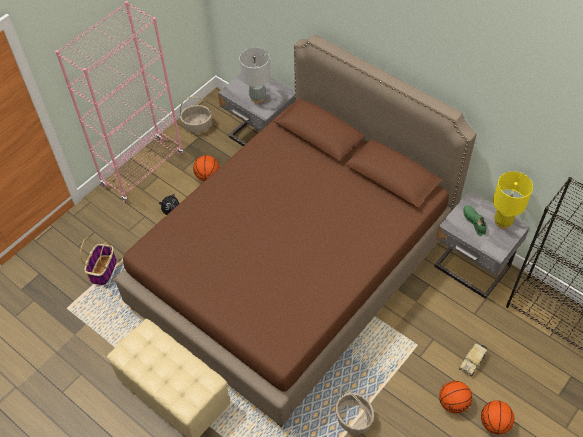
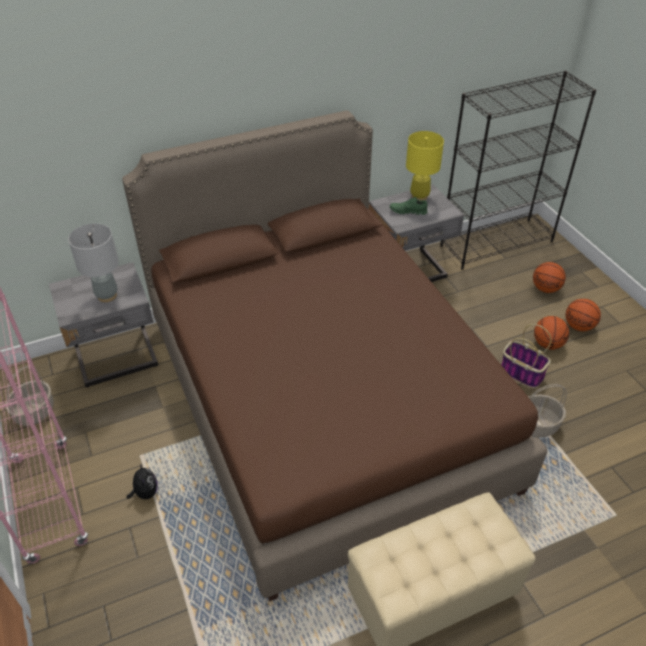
camera: 65 degrees left, 10 degrees down
(103, 270) = (180, 617): basket -> basket (520, 373)
(207, 176) = (126, 432): basketball -> basketball (546, 289)
(472, 361) = (508, 313): toy truck -> none

